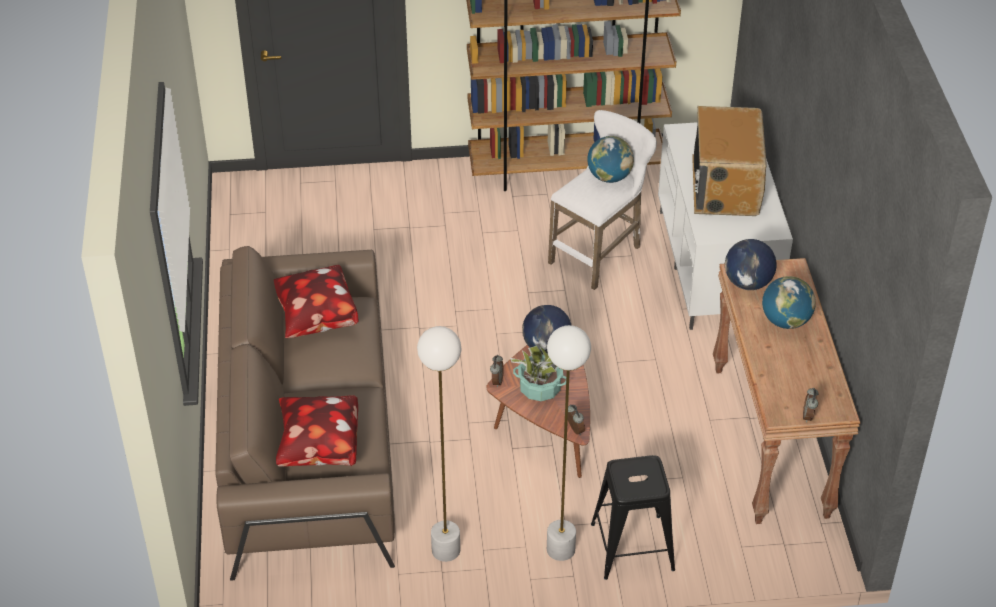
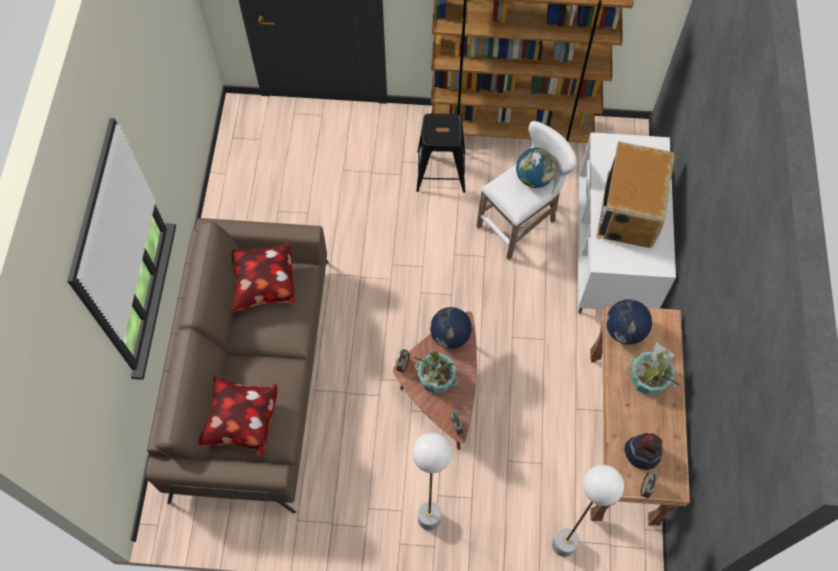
camera: 10 degrees right, 20 degrees up
(446, 550) = (339, 503): white floor lamp -> white floor lamp (563, 544)
(632, 546) = (487, 526): black stool -> black stool (441, 171)
(785, 321) = (648, 378): globe -> potted plant
(796, 386) = (642, 453): none -> hat

